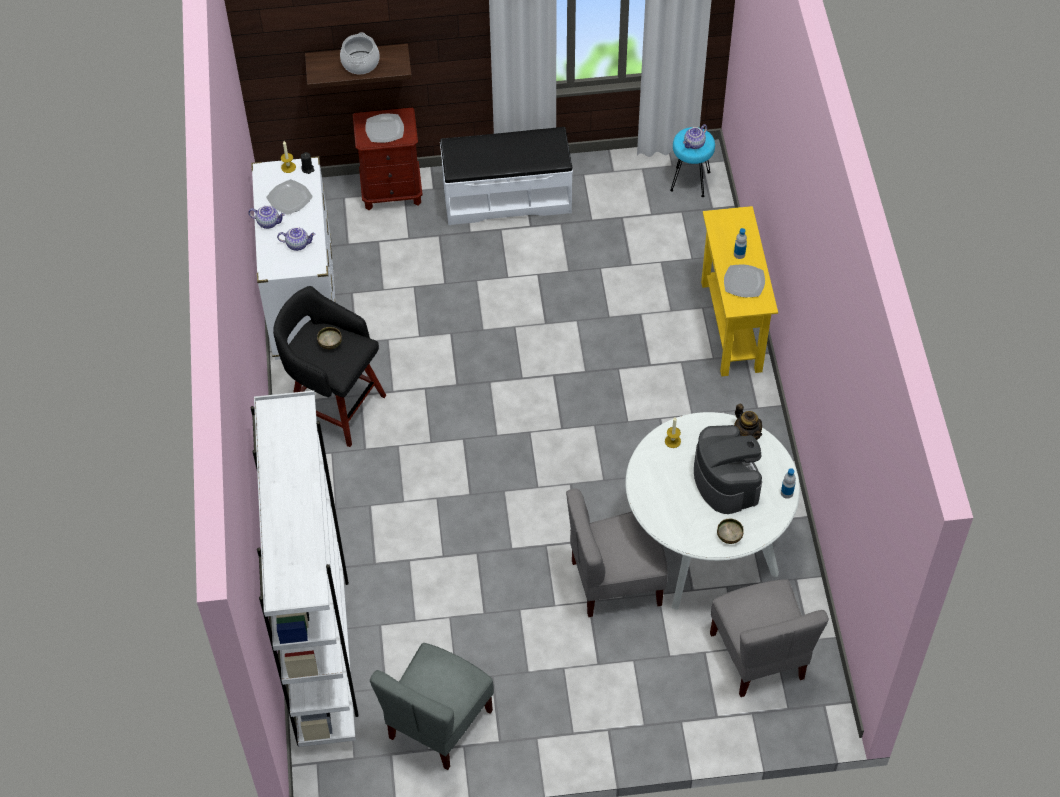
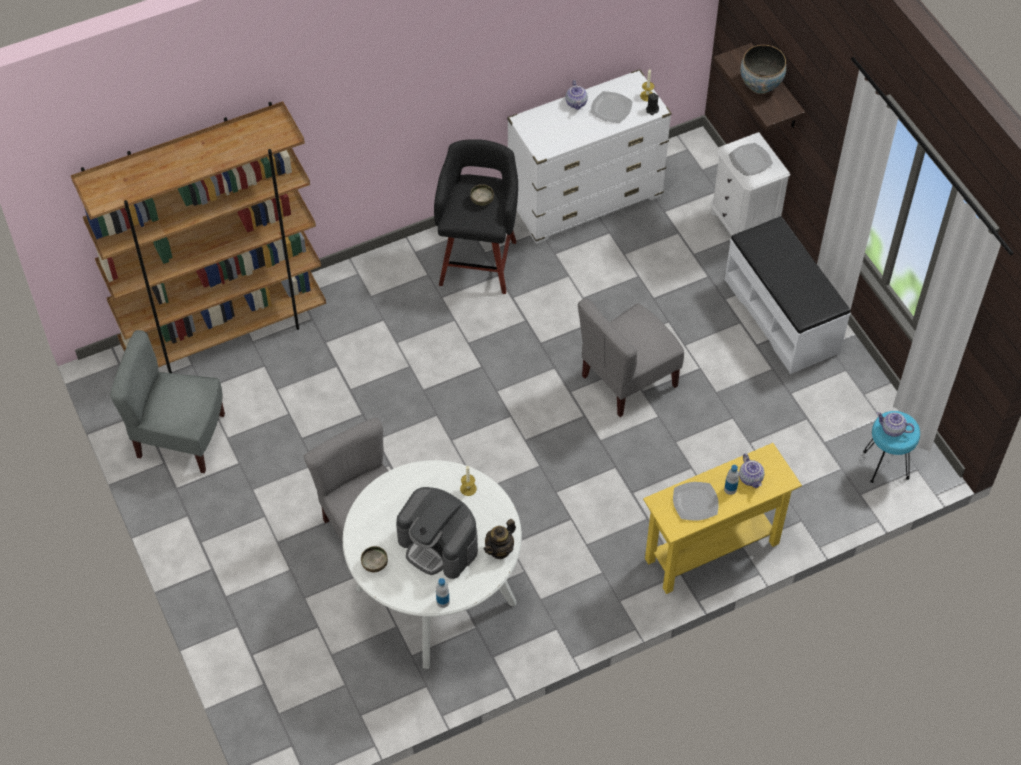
camera: 70 degrees right, 0 degrees up
(298, 244) = (561, 131): teapot -> teapot (751, 478)
(322, 650) = (226, 332): white bookcase -> brown bookcase
(360, 63) = (760, 85): cooking pot -> bowl
(392, 192) = (742, 224): brown nightstand -> white nightstand
(726, 480) = (439, 545): coffee machine -> coffee machine turned 75 degrees clockwise
(759, 656) = (328, 674): grey chair -> grey chair (627, 380)

